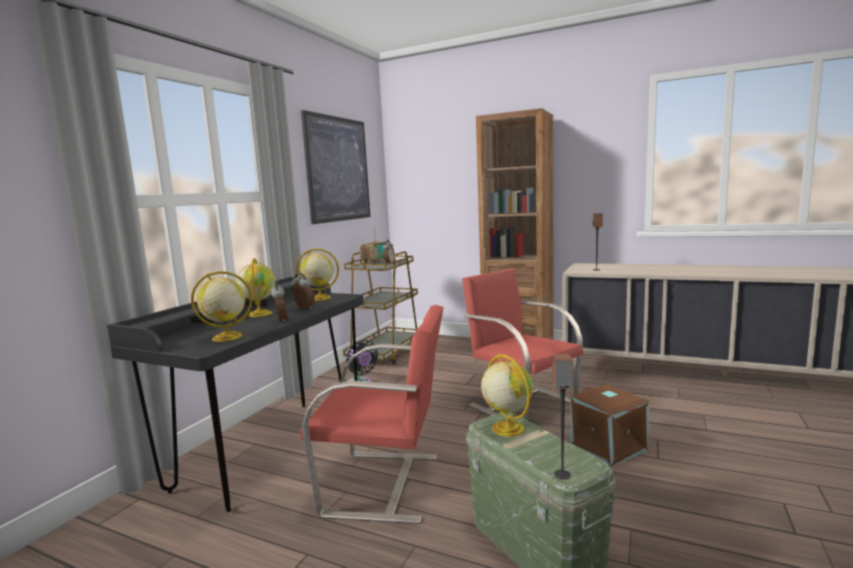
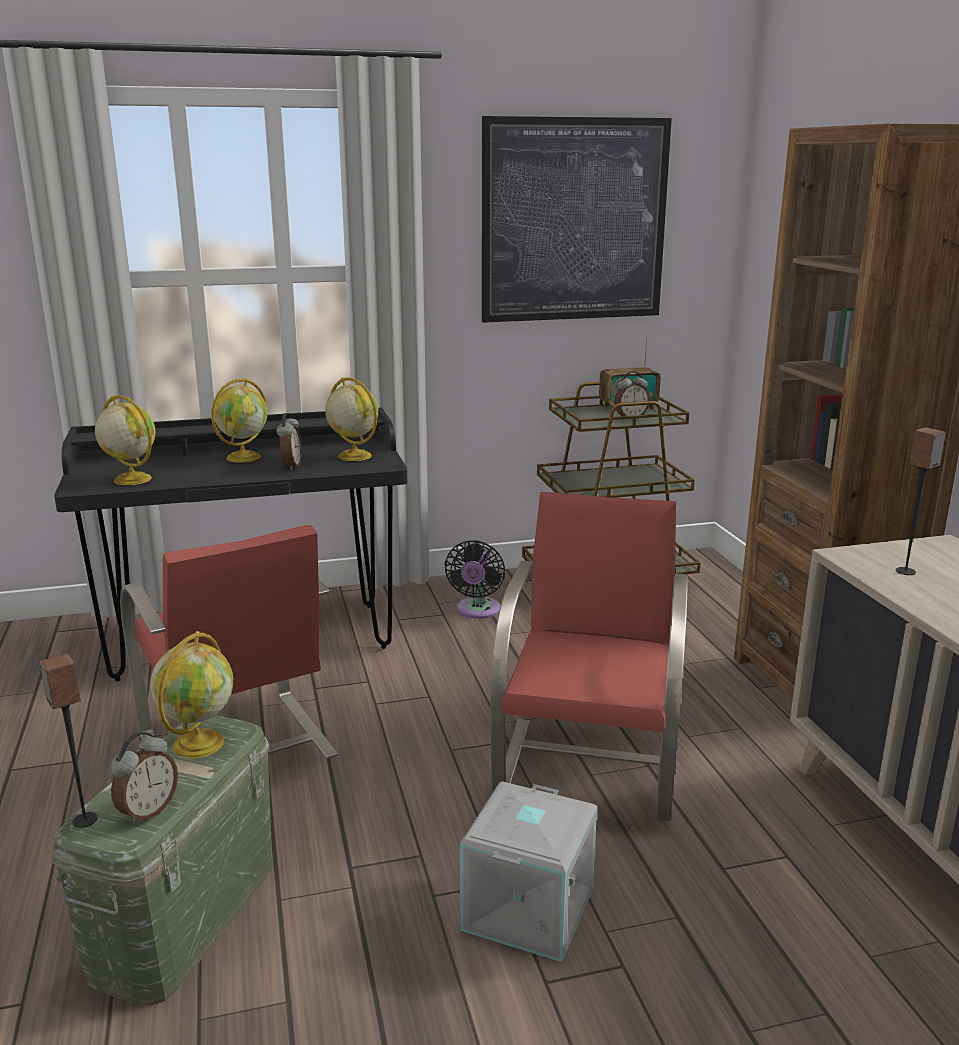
camera: 50 degrees right, 10 degrees up
(281, 320) = (222, 476): alarm clock -> alarm clock (147, 811)
(609, 446) = (530, 910): brown storage box -> grey storage box

